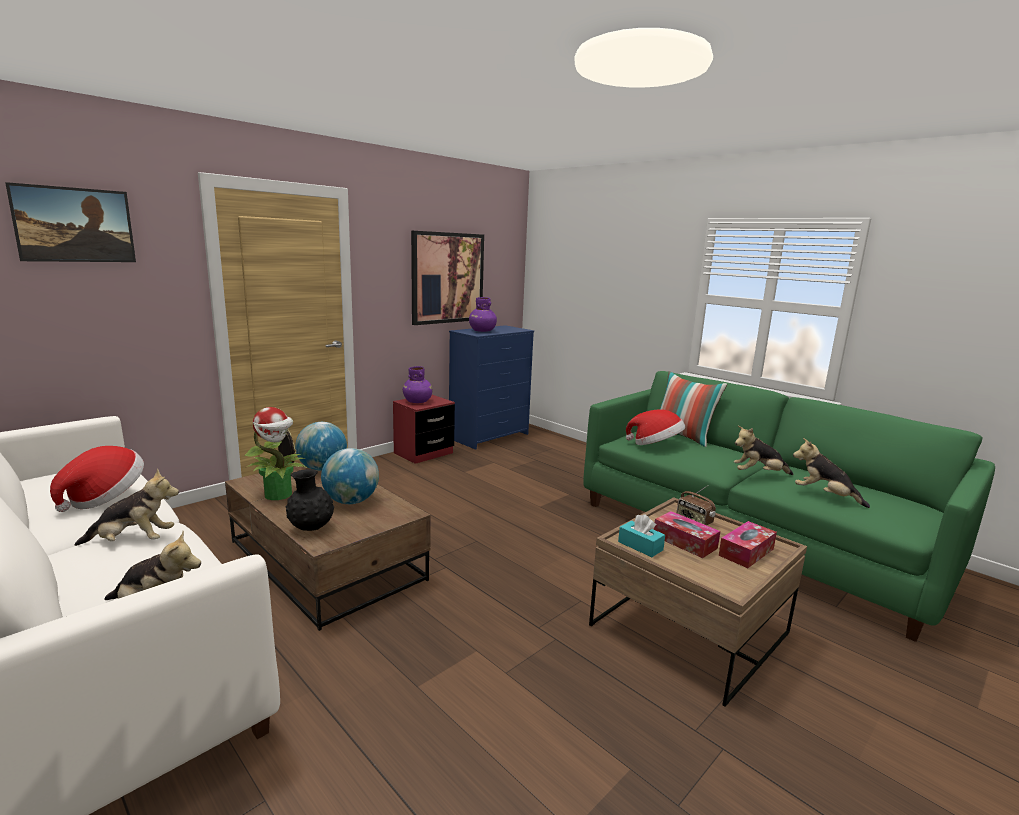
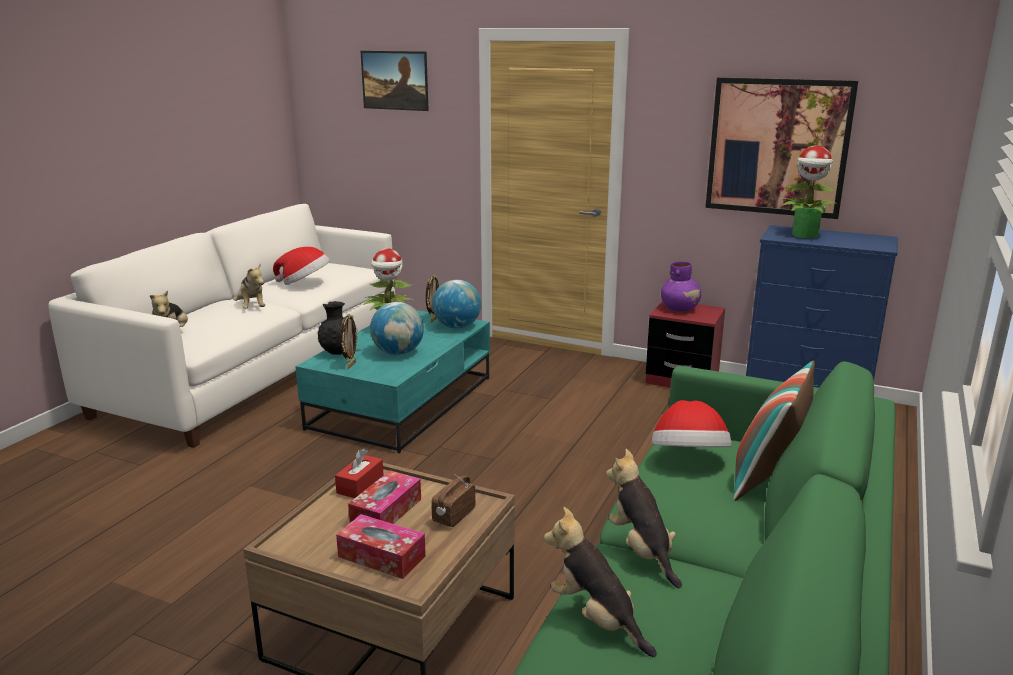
camera: 70 degrees right, 5 degrees up
(324, 560) = (402, 402): brown coffee table -> turquoise coffee table
(353, 527) = (350, 365): none -> picture frame
(482, 331) = (805, 235): purple vase -> potted plant
(640, 546) = (360, 485): turquoise tissue box -> red tissue box
(824, 496) = (596, 618): plush toy -> plush toy turned 60 degrees counterclockwise

